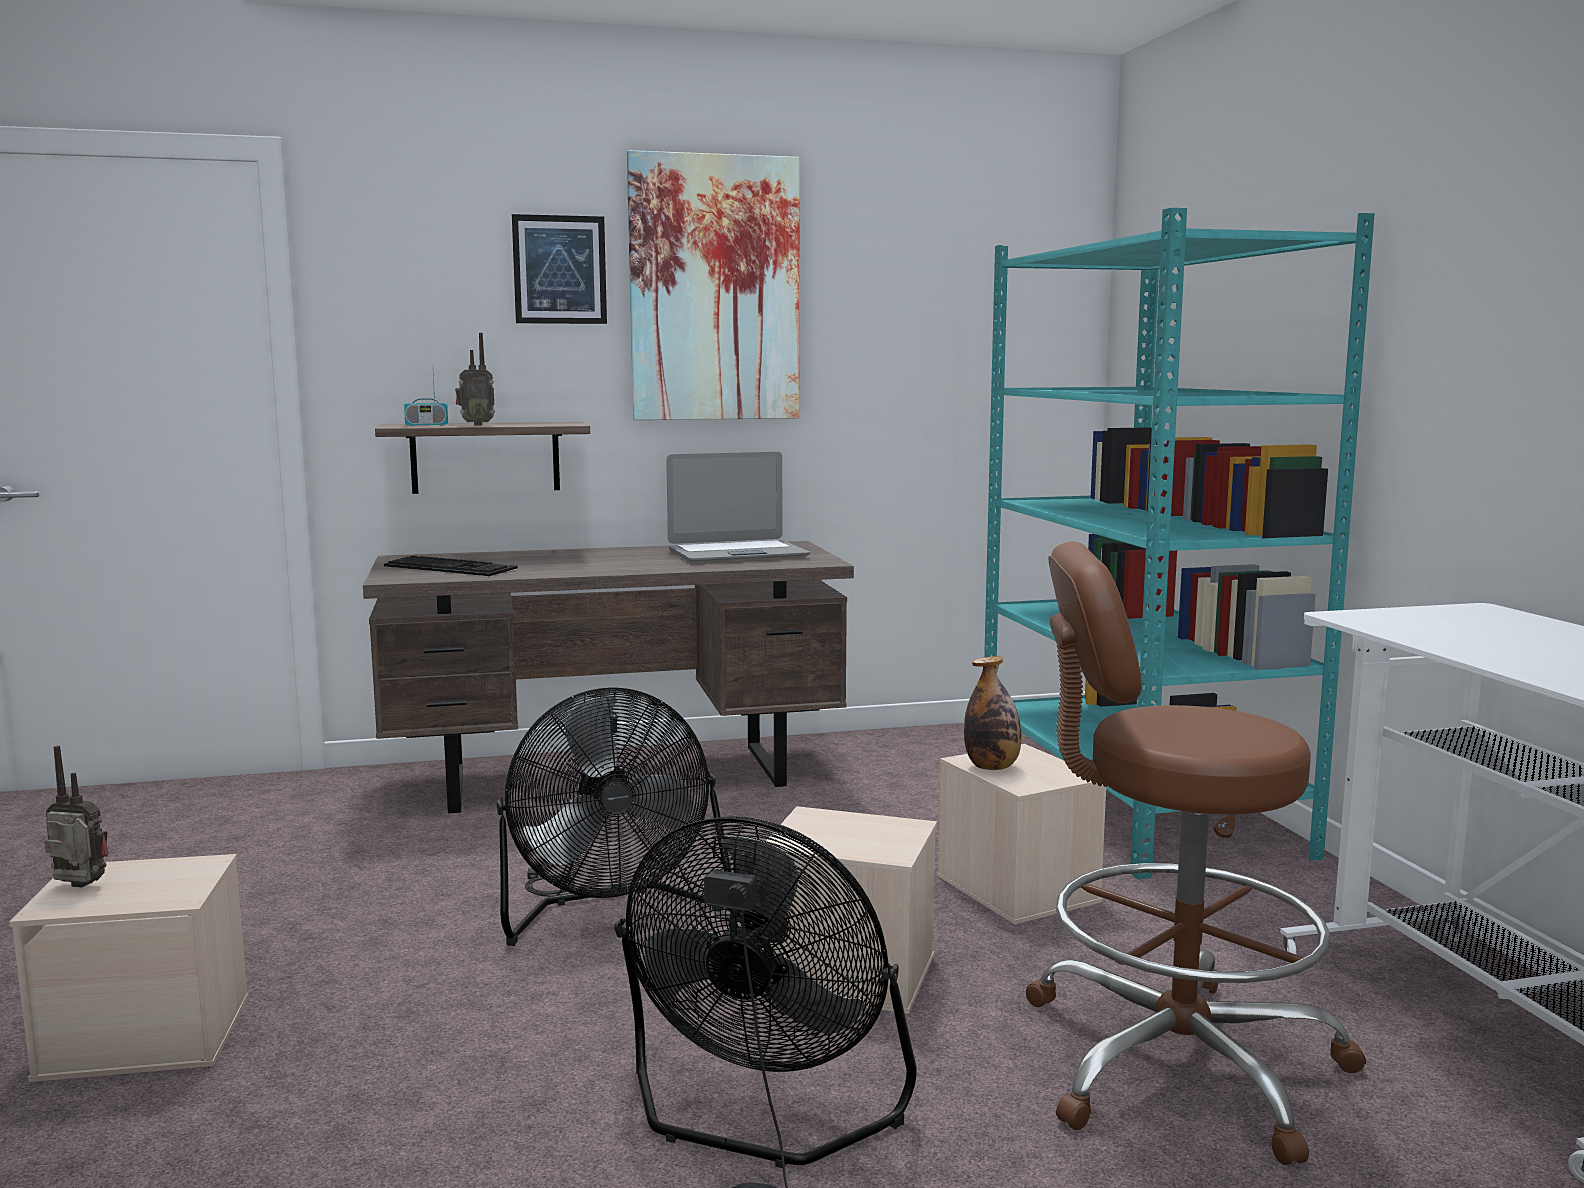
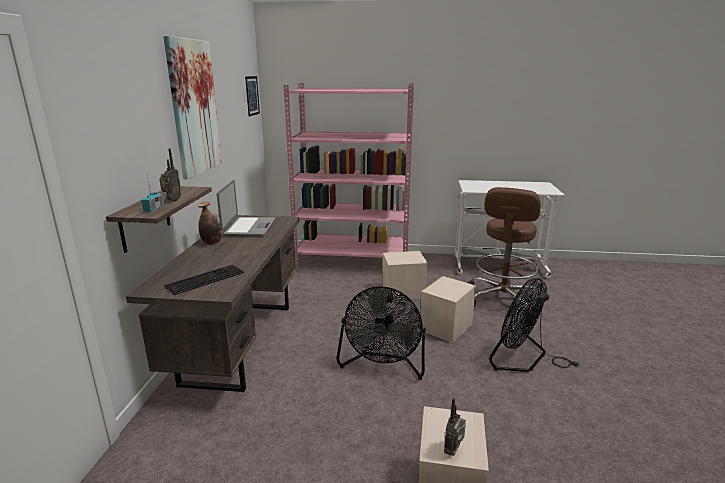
camera: 70 degrees left, 10 degrees up
(559, 270) = (152, 104): picture -> picture (252, 95)
(600, 910) = (380, 363): black fan -> black fan turned 105 degrees clockwise
(992, 767) = (402, 260): bottle -> bottle (212, 243)
(1133, 802) = (353, 262): turquoise bookcase -> pink bookcase

